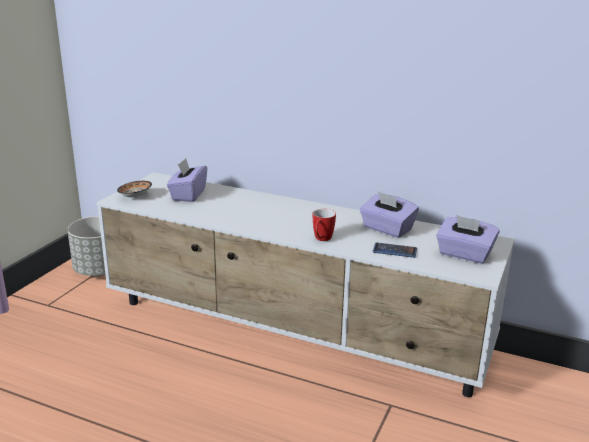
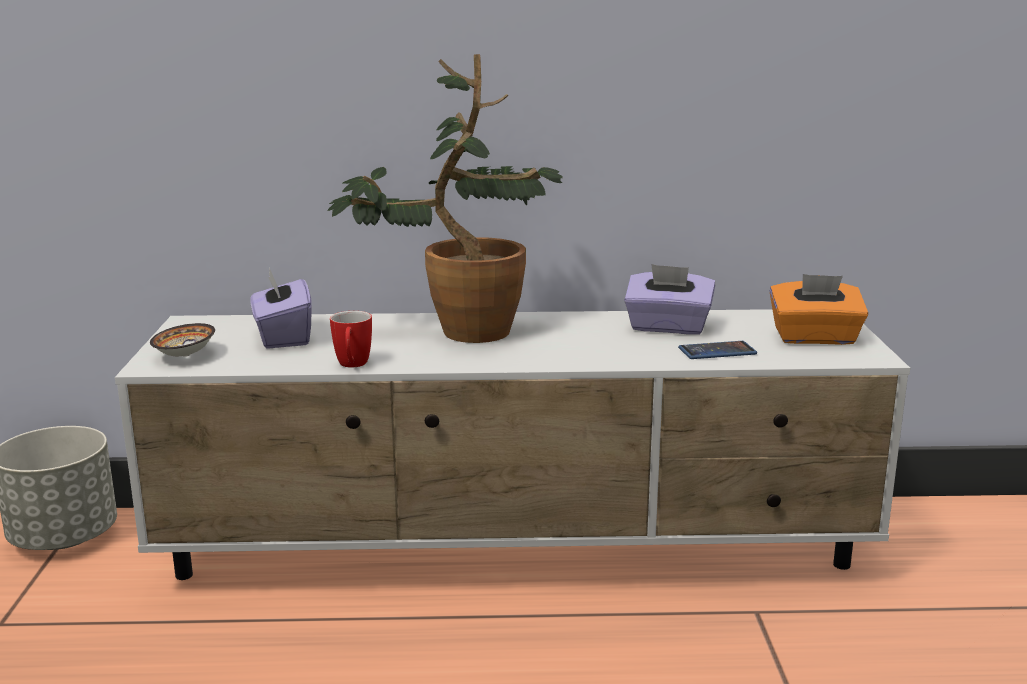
camera: 25 degrees left, 5 degrees down
(274, 208) = (459, 330): none -> potted plant
(321, 240) = (592, 358): mug -> mug (352, 366)
(464, 254) = (815, 338): purple tissue box -> orange tissue box

